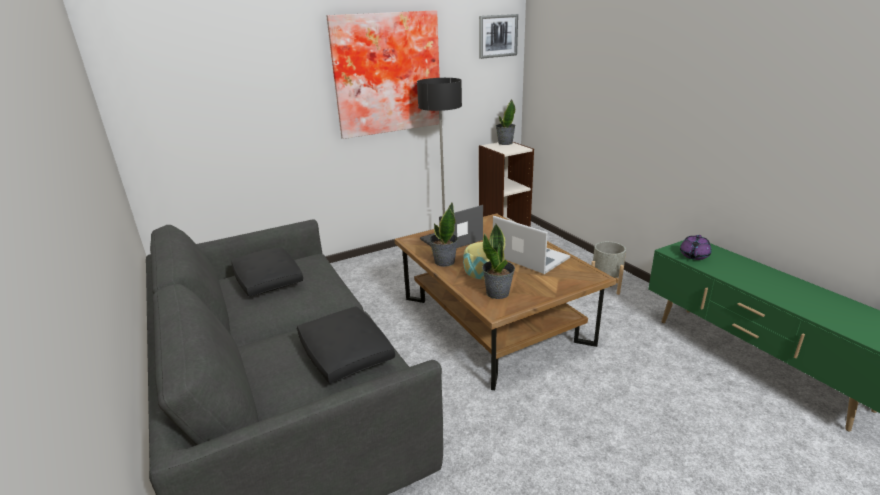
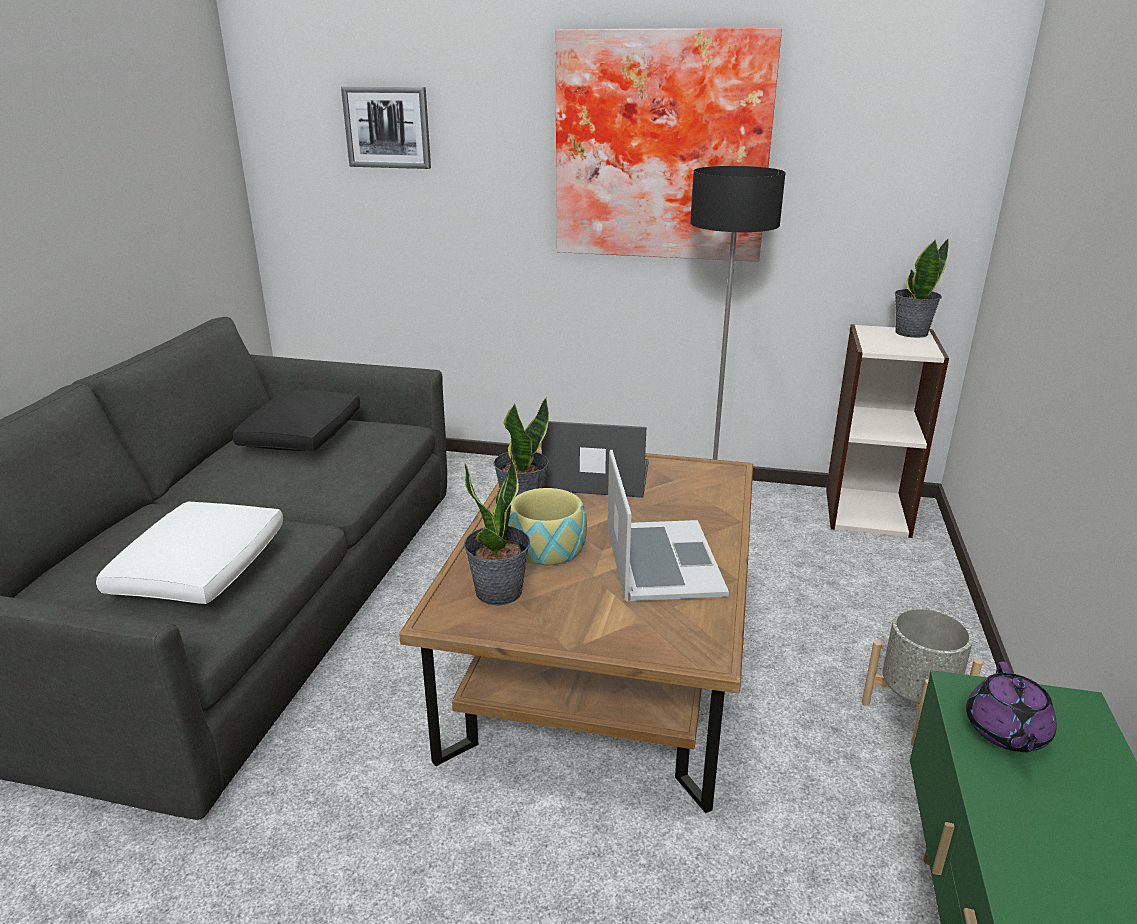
camera: 40 degrees right, 0 degrees up
(346, 354) = (200, 571): black pillow -> white pillow
(497, 36) = (941, 92): picture -> picture (387, 127)
(693, 256) = (1006, 732): purple teapot -> purple teapot turned 60 degrees counterclockwise

